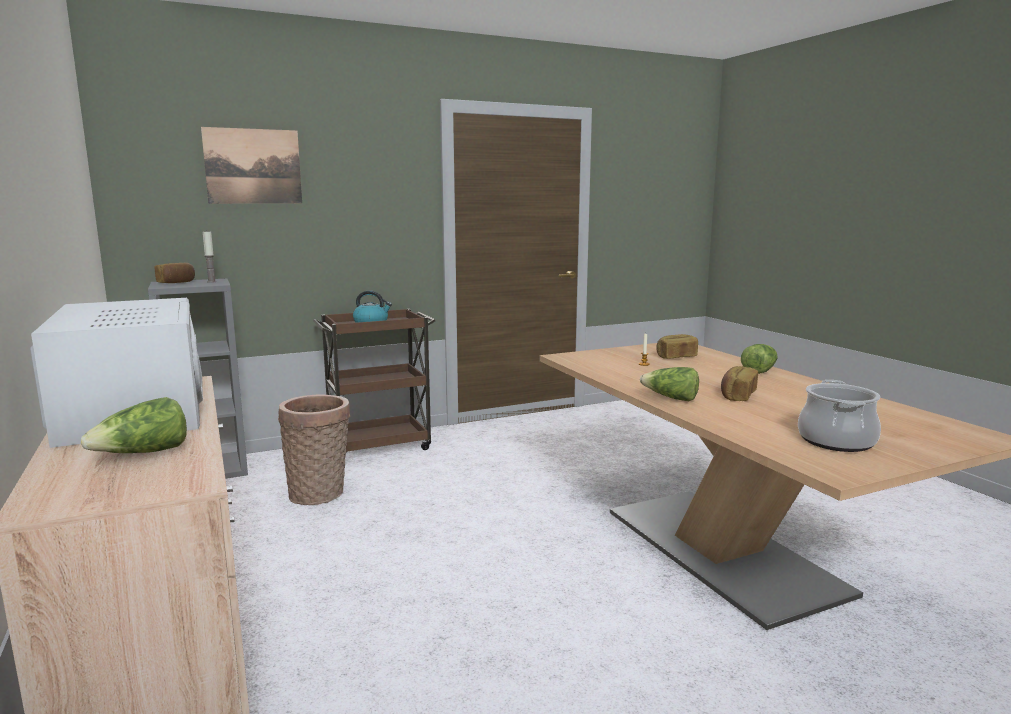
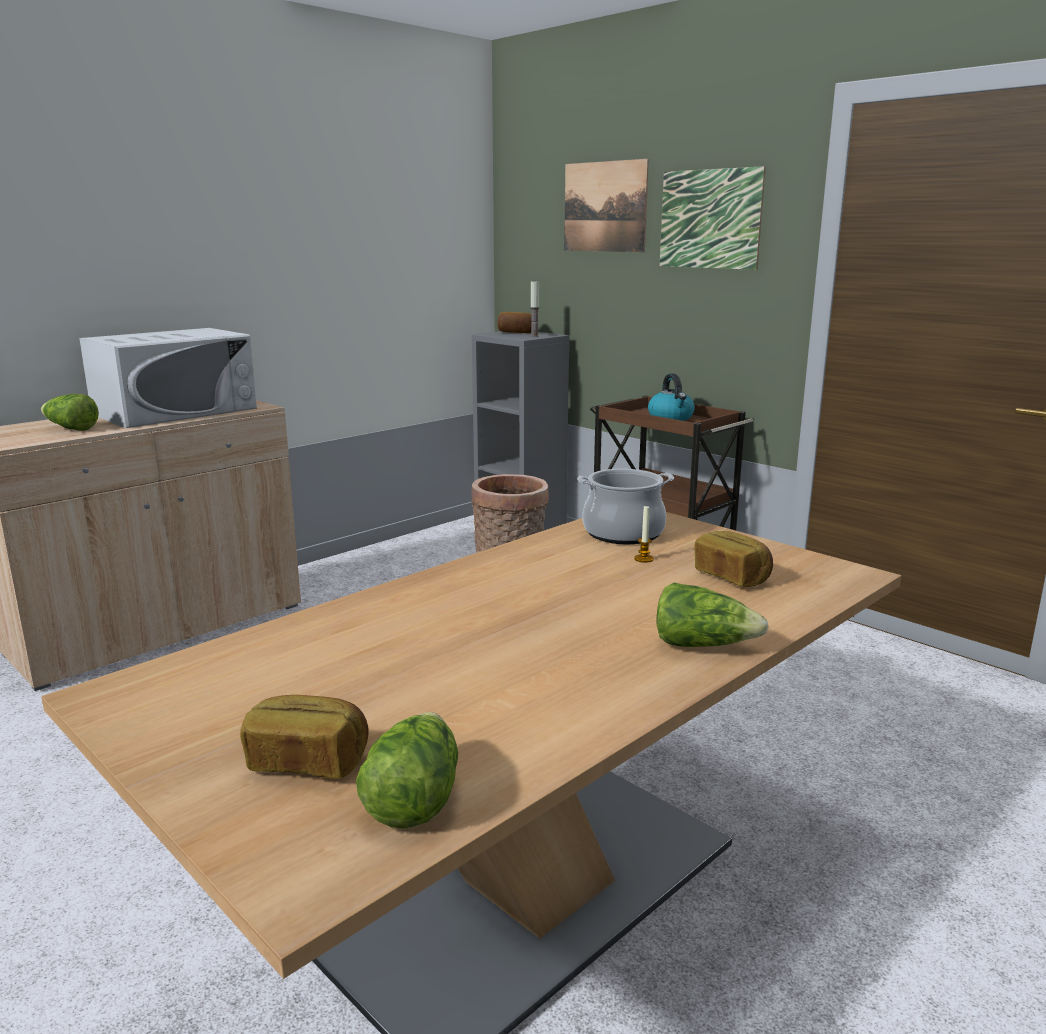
camera: 70 degrees right, 5 degrees up
(360, 178) = (710, 219): none -> picture
(671, 398) = (440, 586): lettuce -> lettuce (413, 797)
(737, 396) = (488, 628): bread -> bread (307, 761)
(836, 441) = (250, 701): cooking pot -> cooking pot (623, 533)

